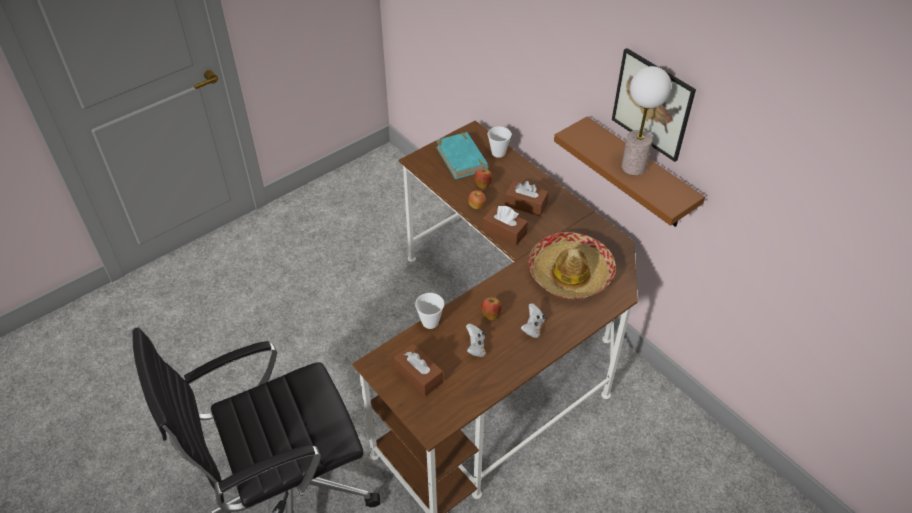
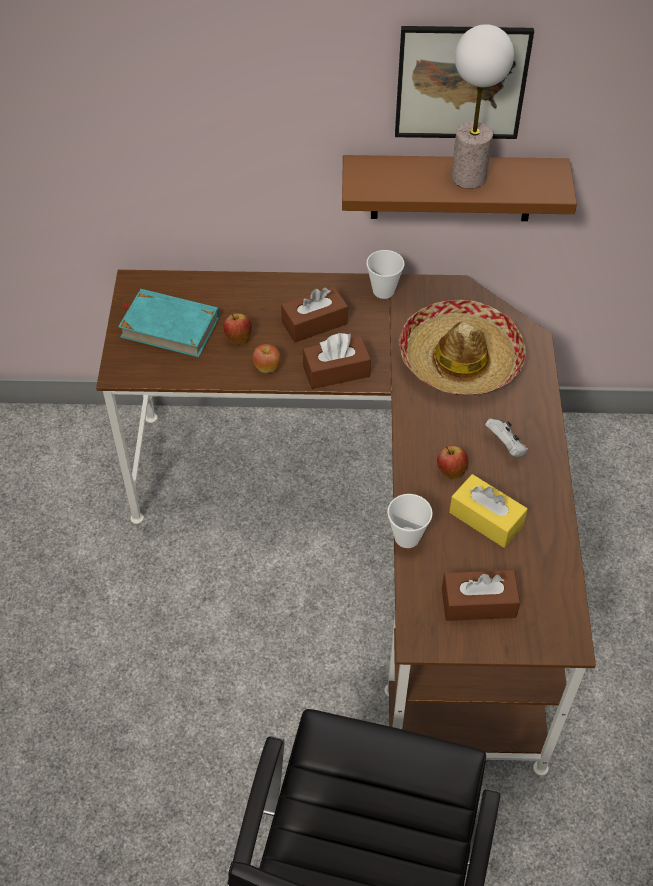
camera: 50 degrees left, 5 degrees up
(475, 347) = (486, 518): white game controller -> yellow tissue box
(498, 153) = (201, 288): cup -> cup (383, 291)

